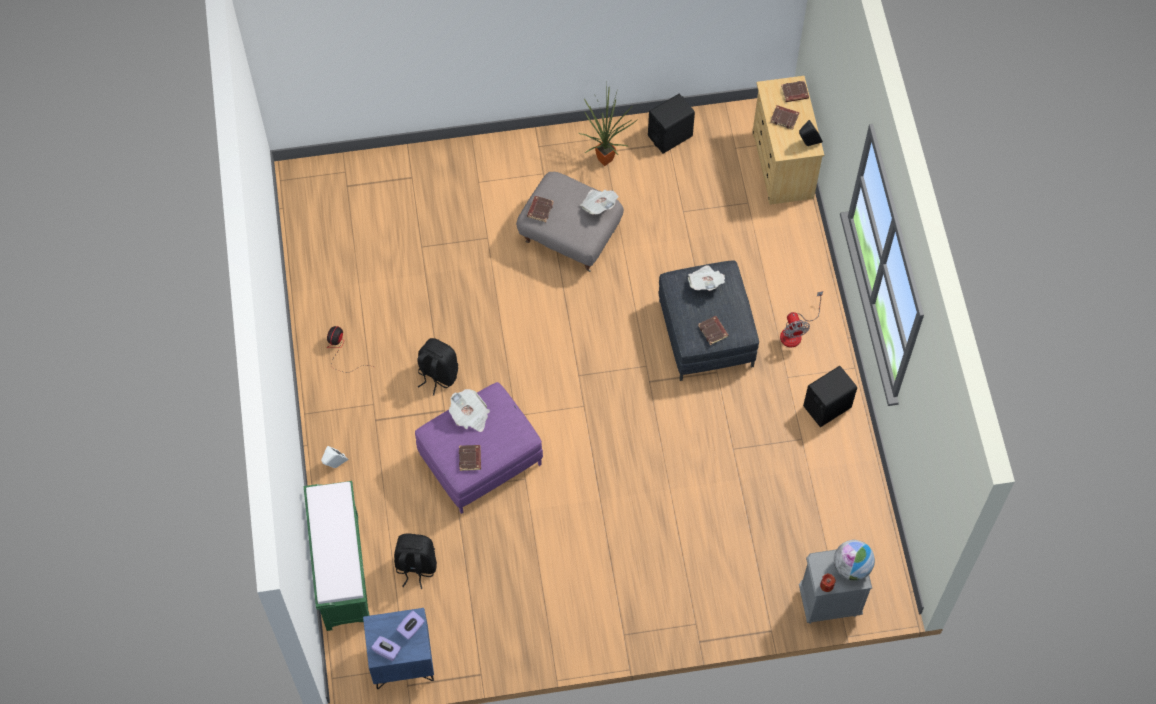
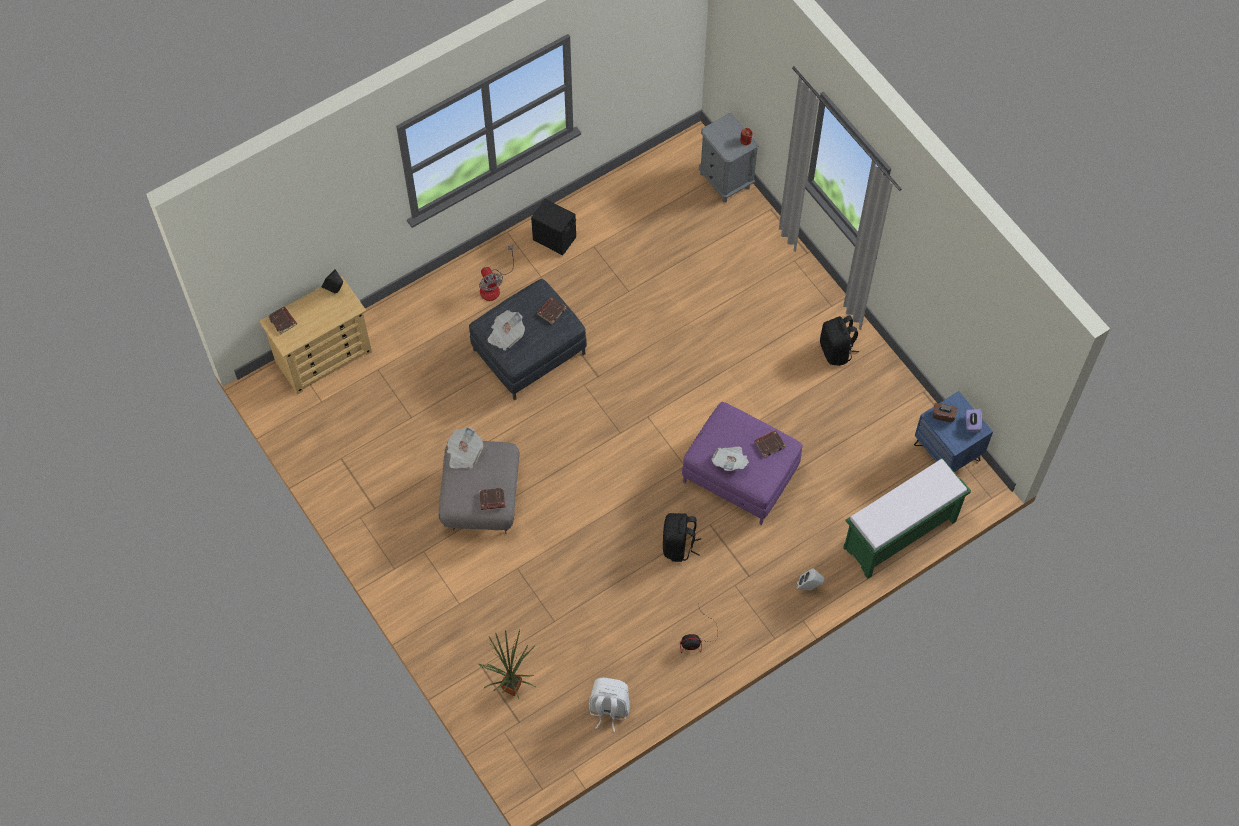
camera: 115 degrees left, 0 degrees up
(318, 255) = (608, 709): none -> white backpack
(411, 629) = (943, 415): purple tissue box -> brown tissue box
(415, 567) = (863, 480): black backpack -> black backpack (836, 351)
(607, 159) = (381, 503): potted plant -> potted plant (509, 687)
(670, 136) = (332, 460): black speaker -> none
(785, 118) = (315, 319): brown book -> none
(795, 332) = (493, 286): fan -> fan turned 105 degrees clockwise
(851, 567) = (721, 129): globe -> none

